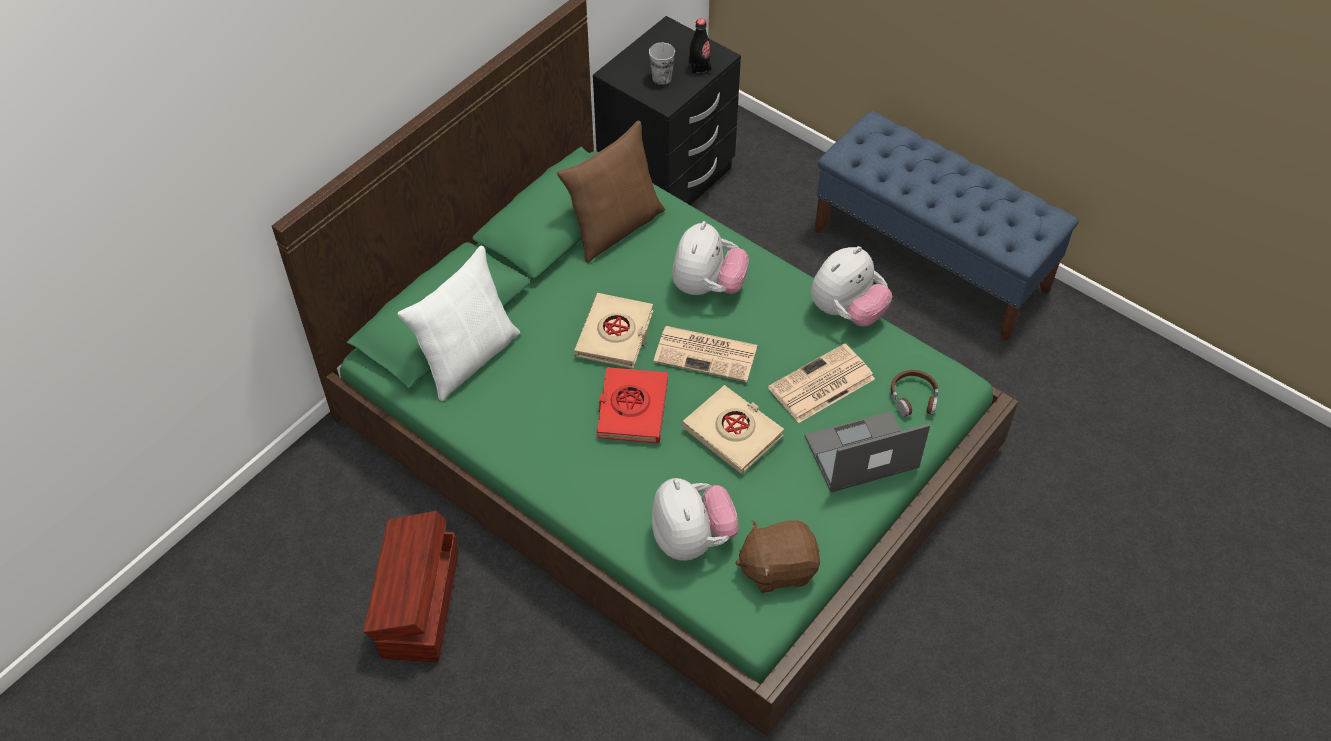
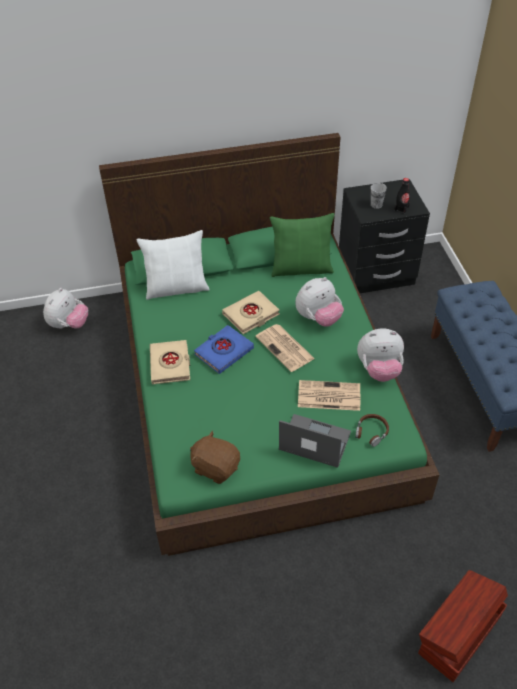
camera: 40 degrees right, 5 degrees down
(418, 604) = (81, 391): brown storage box -> brown storage box (458, 634)
(615, 227) = (301, 268): brown pillow -> green pillow
(632, 409) = (224, 351): red book -> blue book
(692, 539) = (190, 426): plush toy -> plush toy (69, 324)
(733, 433) = (259, 391): beige book -> beige book (170, 364)

